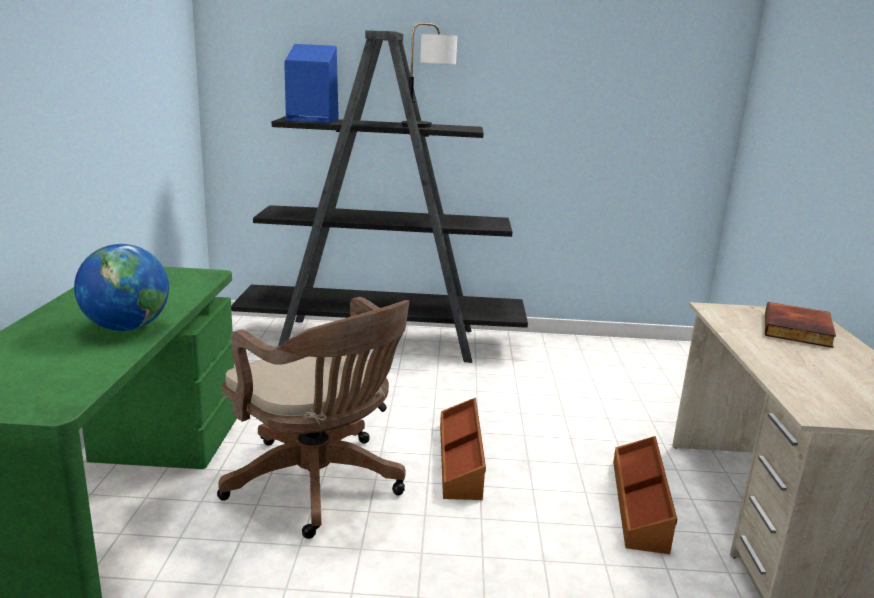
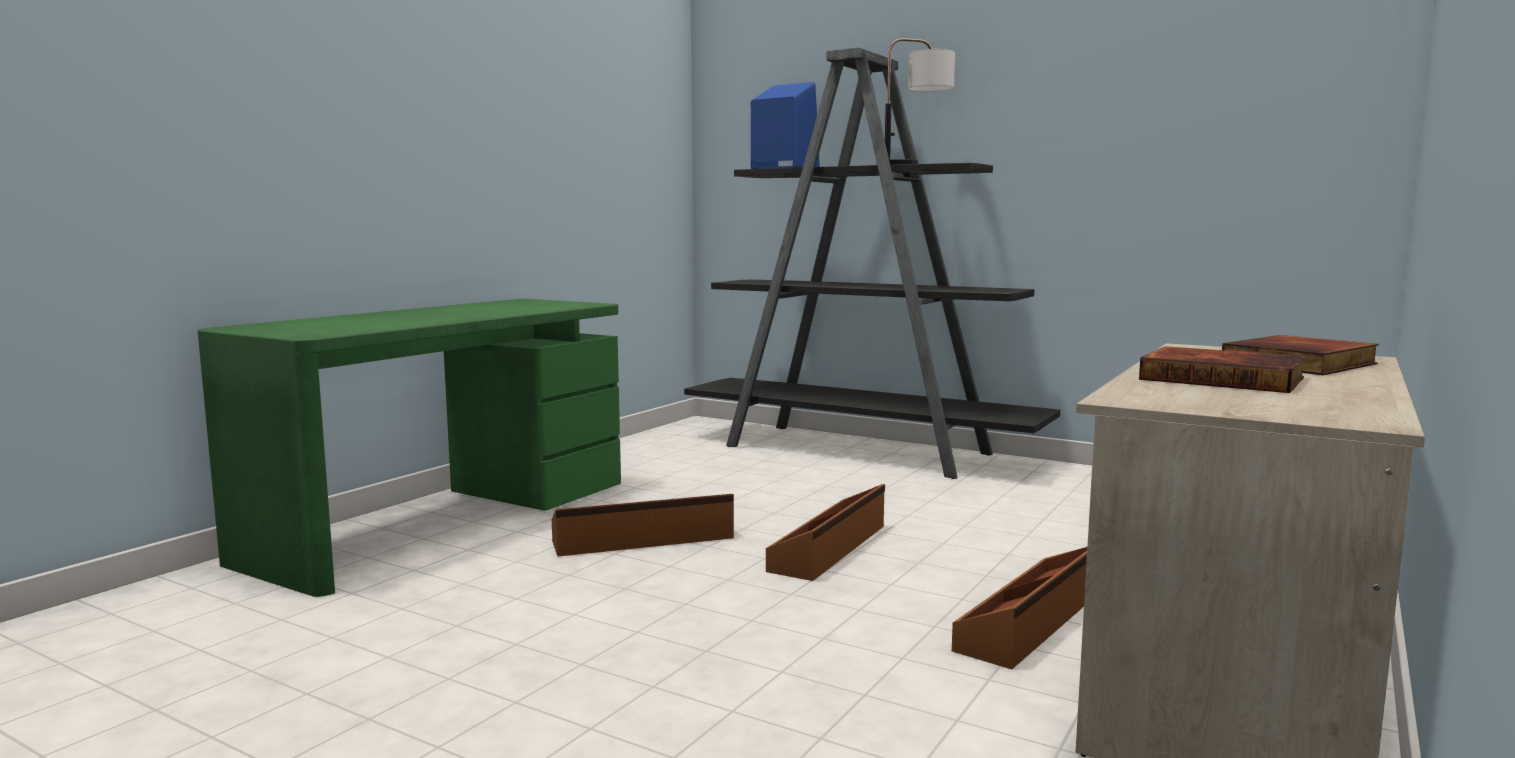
camera: 30 degrees right, 10 degrees down
(127, 328) = (451, 316): globe -> none
(320, 485) = (643, 540): brown office chair -> brown storage box
(802, 363) = (1223, 378): none -> book

